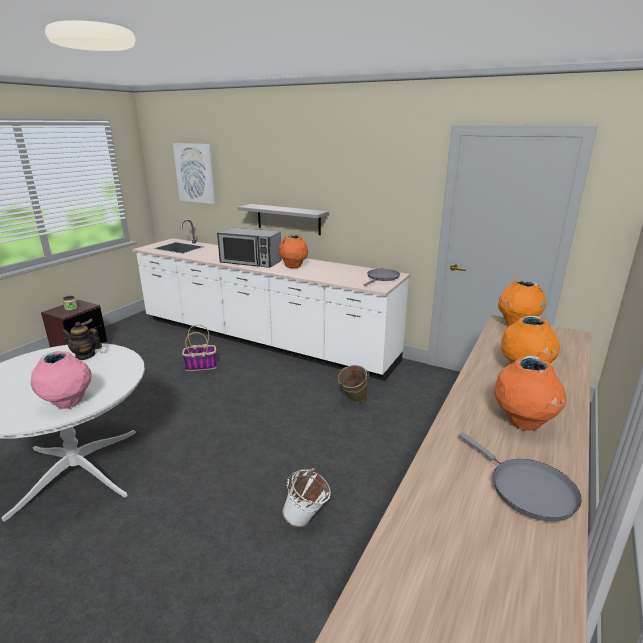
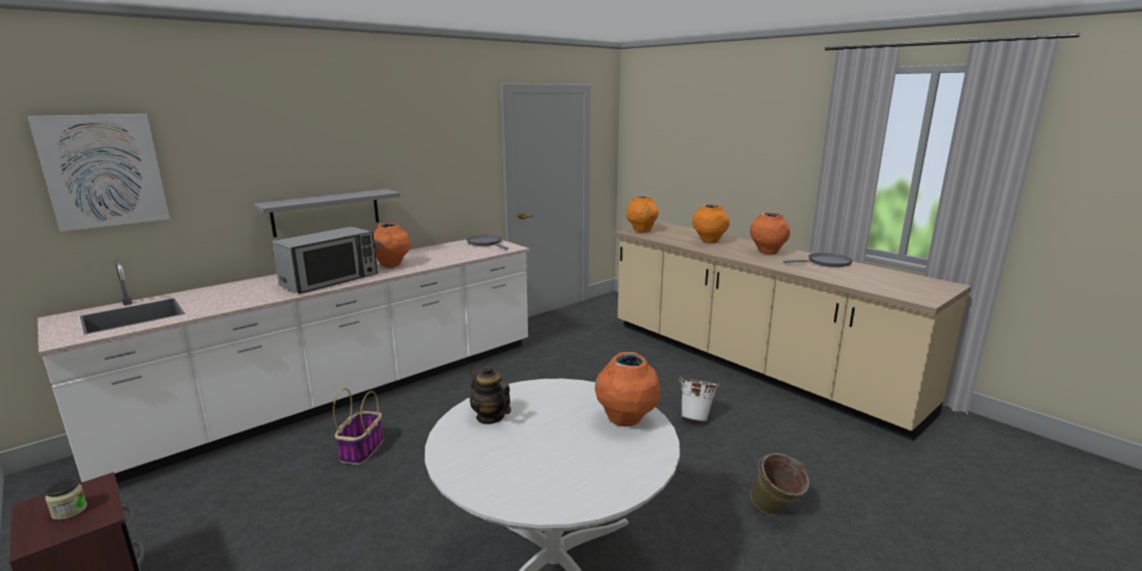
camera: 70 degrees left, 5 degrees down
(68, 403) = (626, 420): pink vase -> orange vase
(85, 356) = (490, 417): teapot -> teapot turned 105 degrees clockwise
(353, 401) = (543, 366): green bucket -> green bucket (775, 512)

